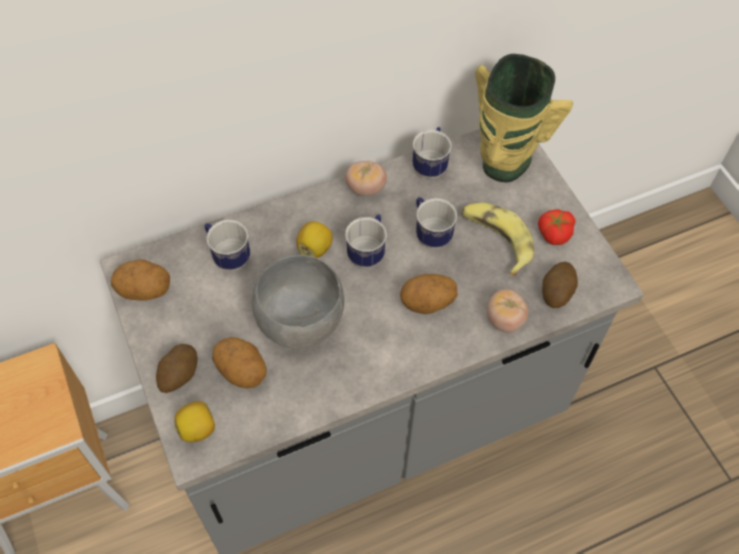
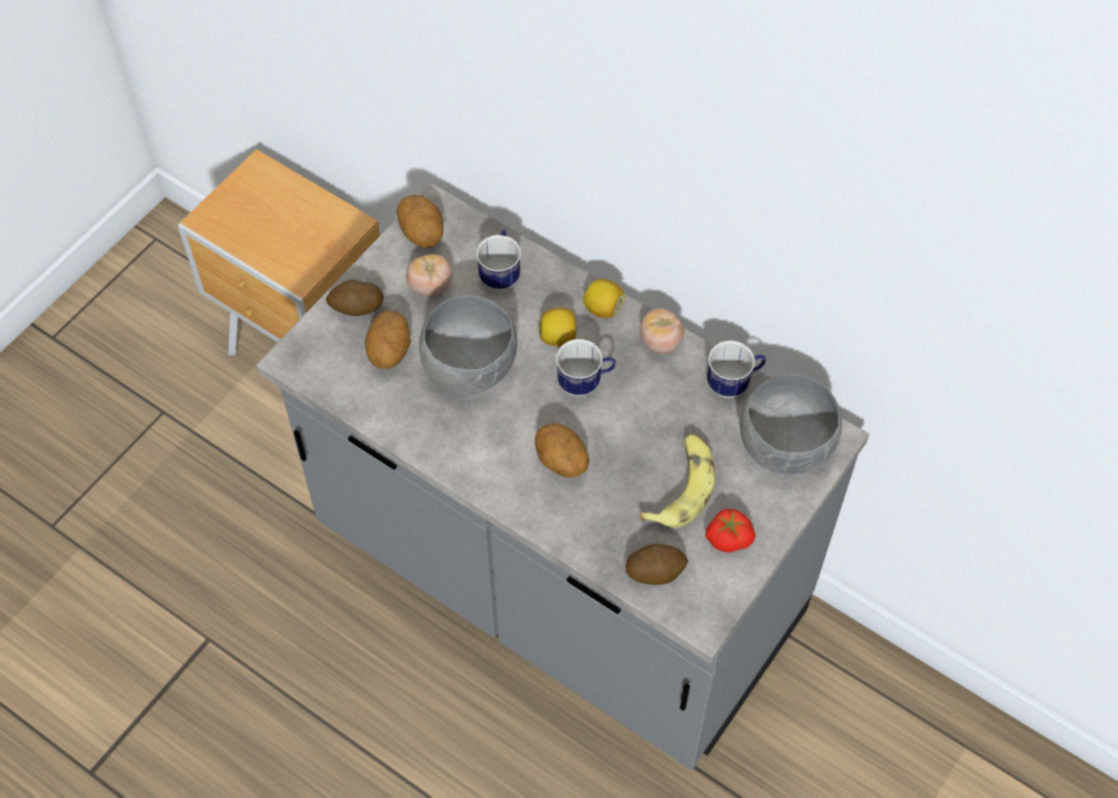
camera: 60 degrees right, 0 degrees up
(198, 428) = (315, 350): lemon -> lemon (603, 309)
(430, 234) = (645, 425): mug -> none
(503, 163) = (787, 448): vase -> grey bowl
(504, 320) = (588, 538): tomato -> tomato (430, 286)

